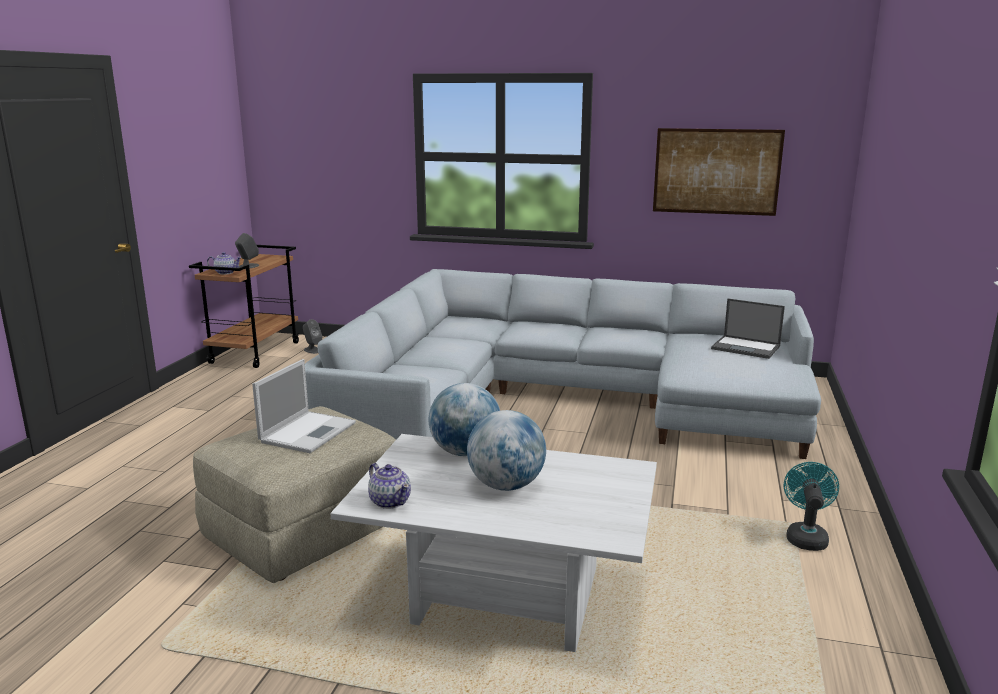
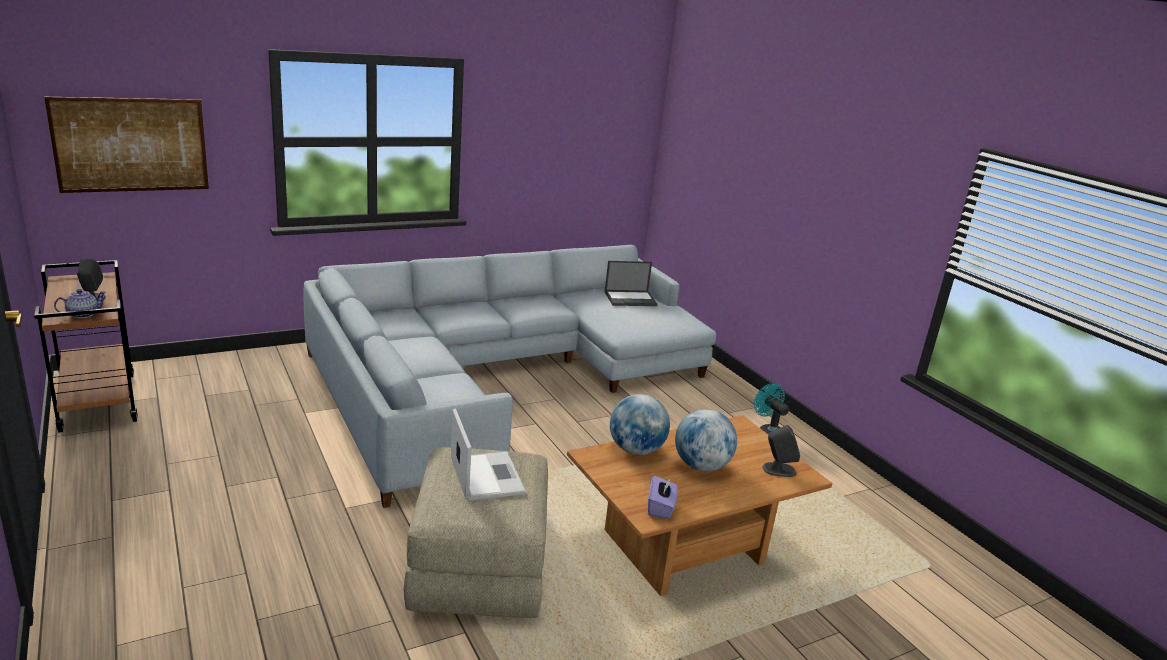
camera: 45 degrees left, 5 degrees up
(313, 350) = (169, 381): grey speaker -> grey speaker (778, 470)
(390, 501) = (660, 508): teapot -> purple tissue box
(503, 599) = (684, 550): white coffee table -> brown coffee table
(716, 171) = (565, 148): picture -> picture (131, 145)

